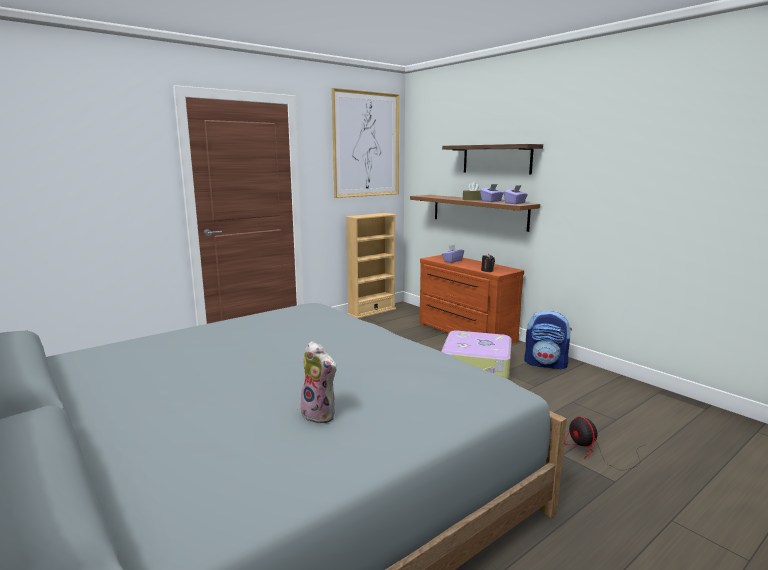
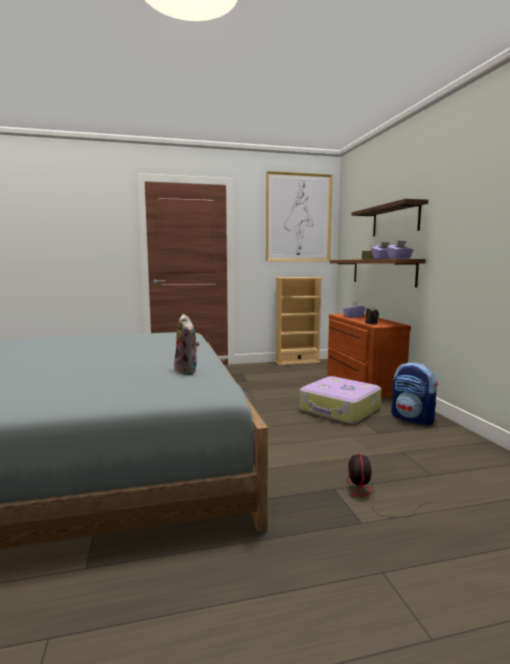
camera: 25 degrees right, 5 degrees down
(321, 414) = (51, 380): plush toy -> plush toy (188, 371)

